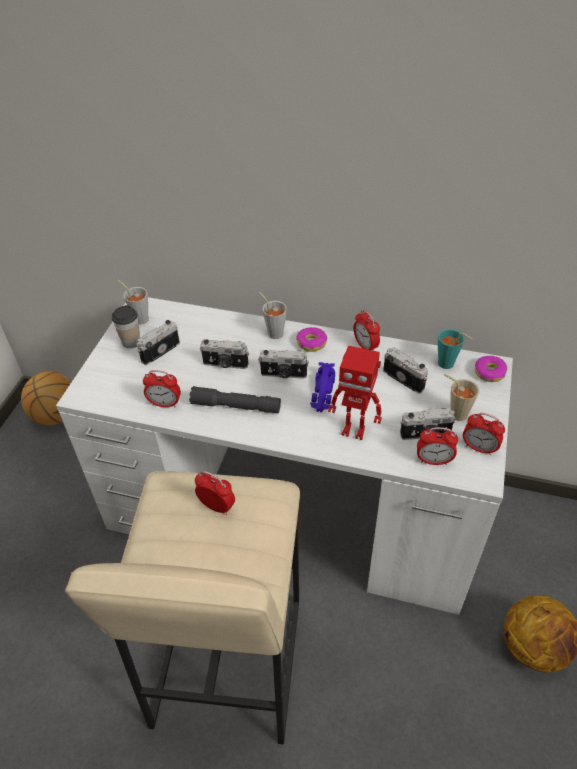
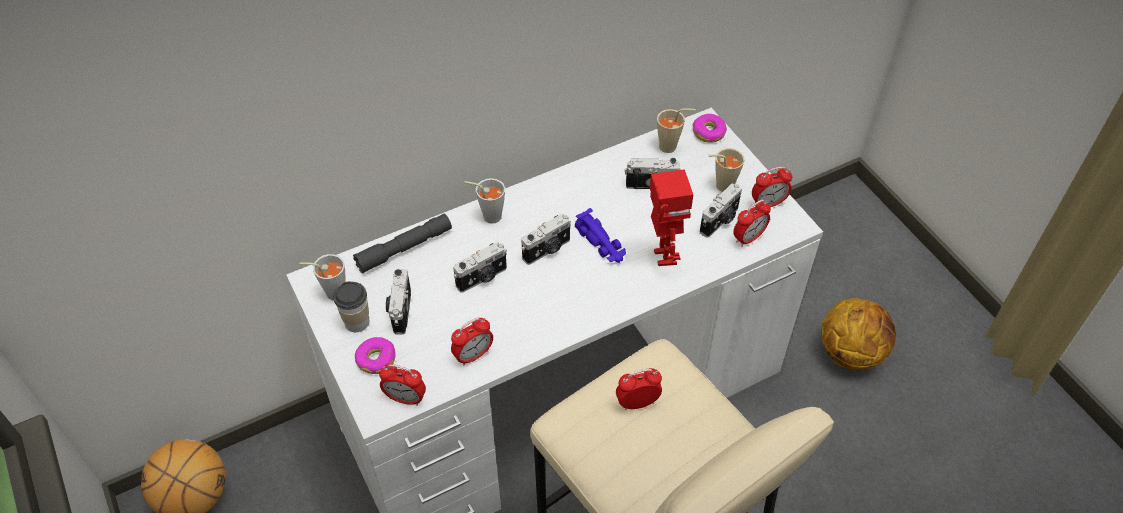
camera: 45 degrees left, 5 degrees up
(235, 406) = (541, 309): grey flashlight -> grey flashlight (404, 248)
(311, 343) = (536, 203): donut -> donut (376, 359)
(354, 430) = (663, 257): toy robot -> toy robot turned 75 degrees counterclockwise
(365, 346) = (586, 175): alarm clock -> alarm clock (405, 398)
(448, 365) = (672, 147): turquoise cup -> beige cup

